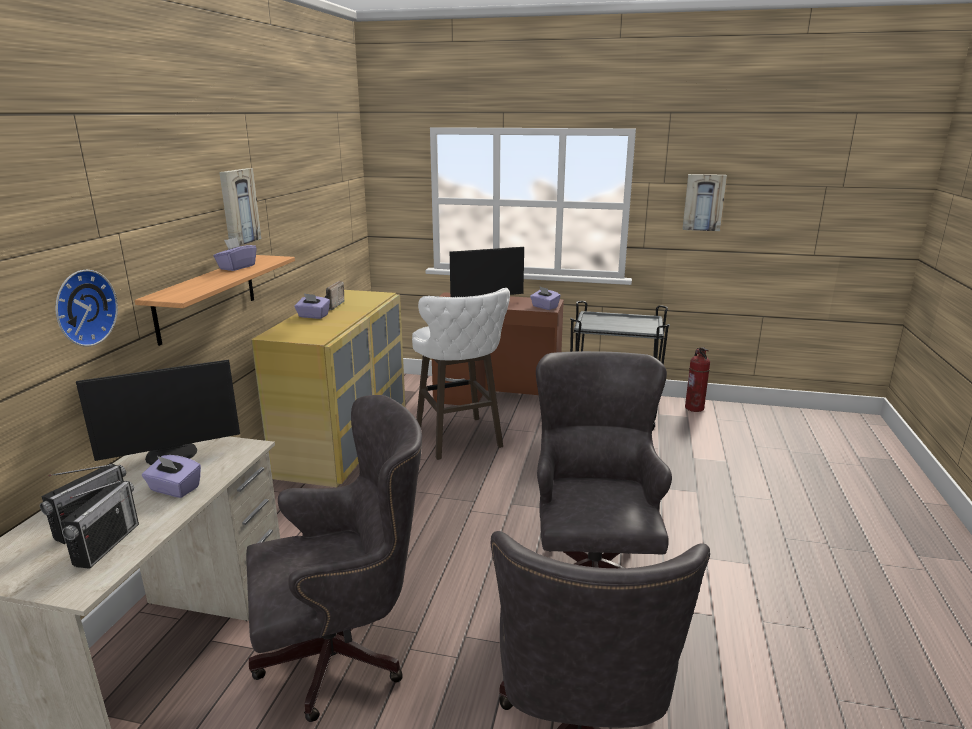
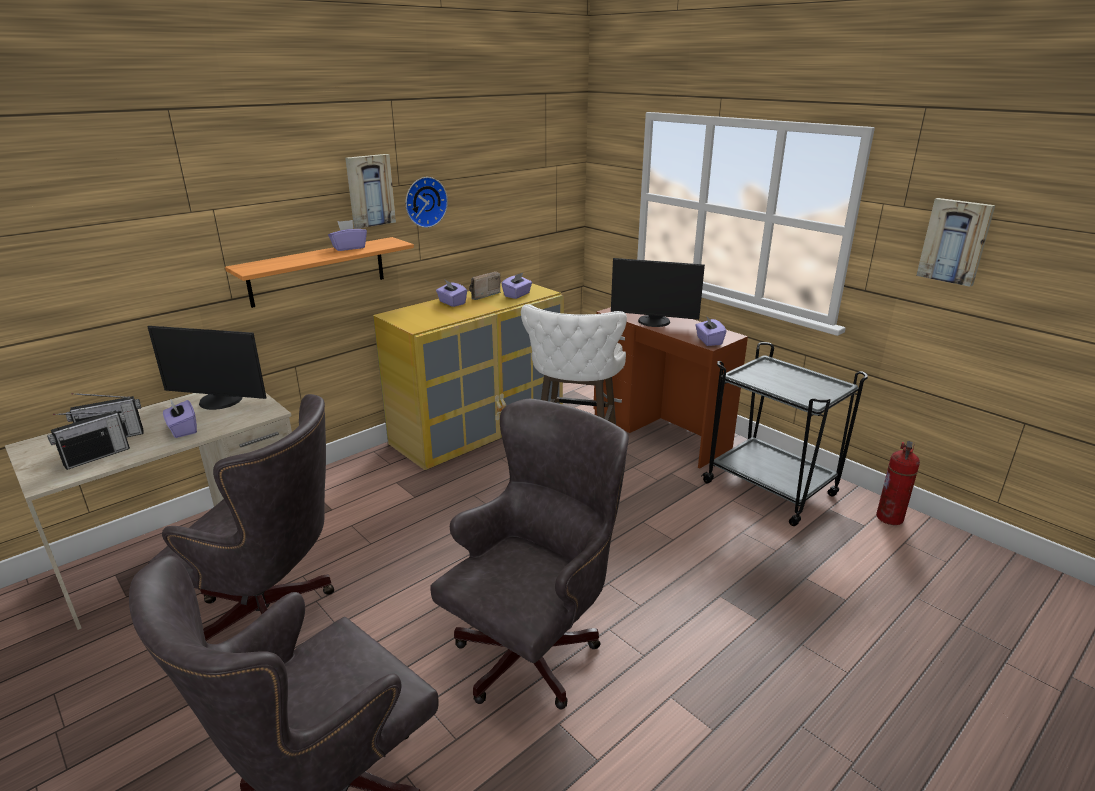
camera: 35 degrees right, 5 degrees up
(82, 307) = (165, 268): wall clock -> wall clock (424, 201)
(362, 300) = (517, 295): none -> purple tissue box

